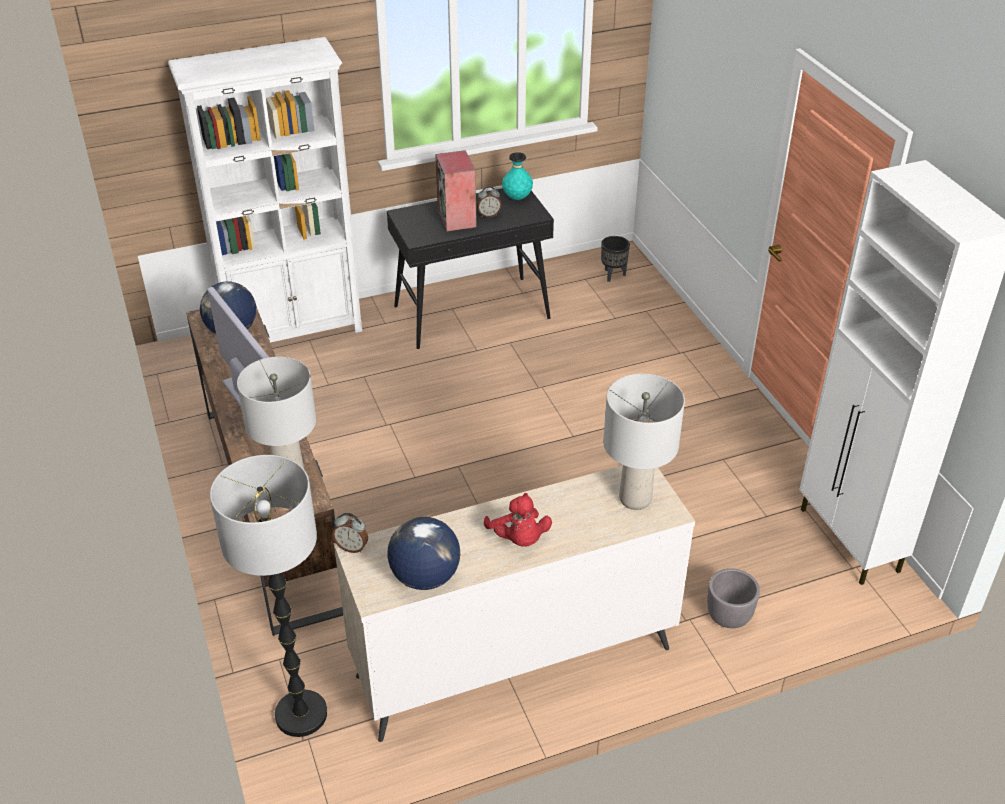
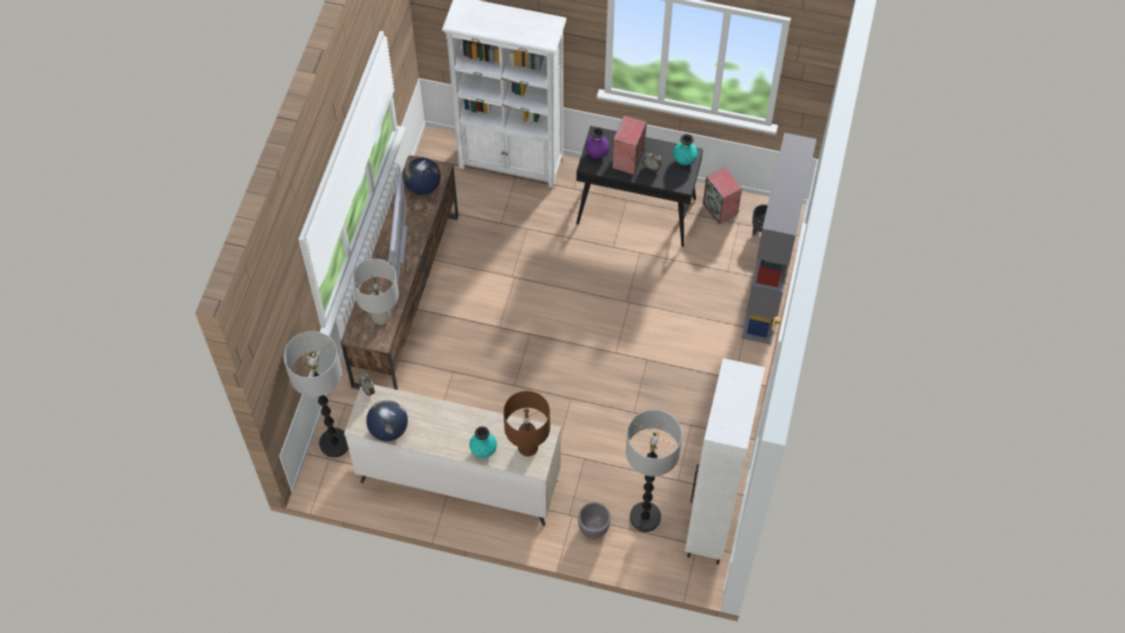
camera: 35 degrees right, 20 degrees up
(417, 227) = (597, 154): none -> purple vase
(519, 539) = (450, 435): red plush toy -> none
(555, 276) = (720, 209): none -> speaker
(581, 532) = (483, 450): none -> turquoise vase
(634, 499) = (527, 448): grey table lamp -> brown table lamp
(674, 319) = (766, 296): none -> grey bookcase
(773, 571) = (645, 517): none -> floor lamp

